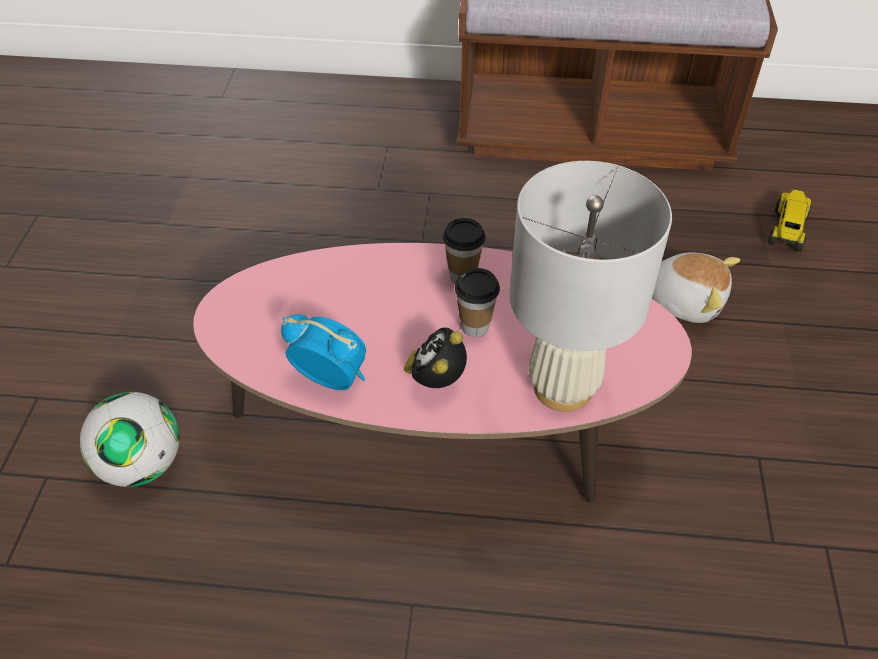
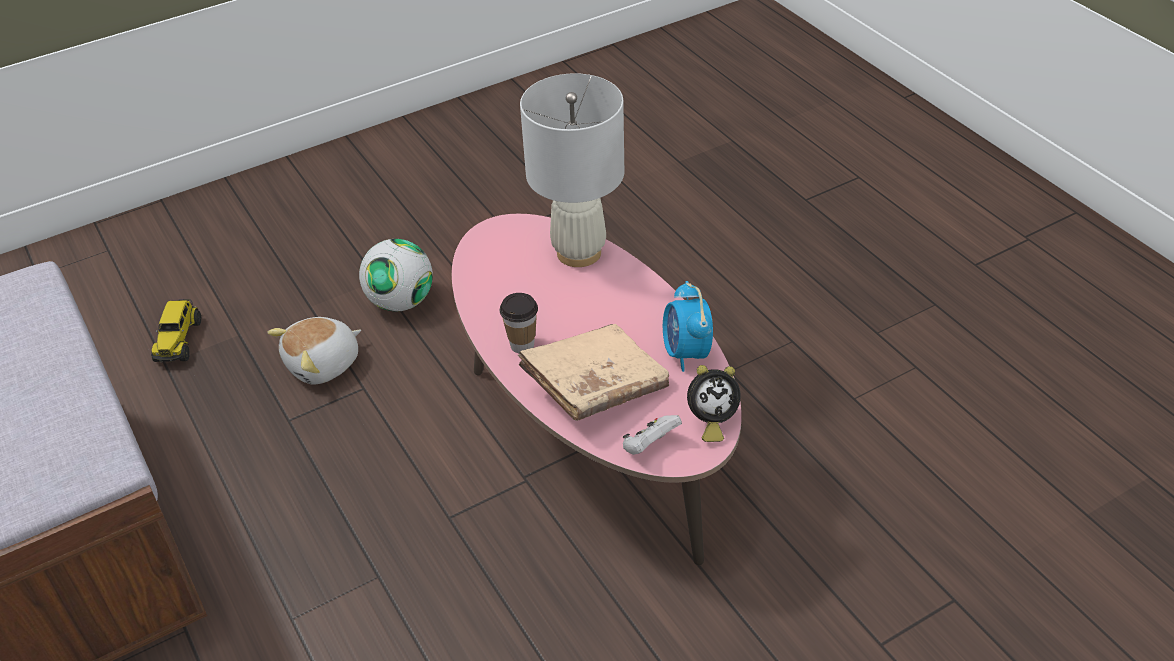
camera: 125 degrees left, 5 degrees down
(142, 464) = (802, 588): football -> football (401, 302)
(261, 288) = (649, 446): none -> white game controller
(361, 293) = (595, 386): none -> beige book
(436, 380) = (633, 306): alarm clock -> alarm clock (710, 421)
(475, 326) = (567, 313): cup -> none
(685, 300) = (324, 364): plush toy -> plush toy turned 120 degrees counterclockwise
(787, 230) = (179, 340): toy truck -> toy truck turned 75 degrees counterclockwise

